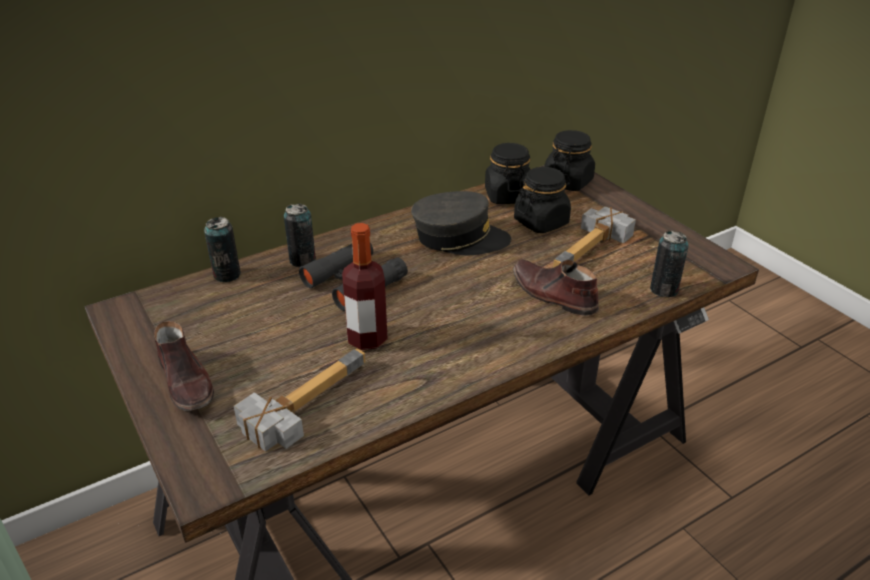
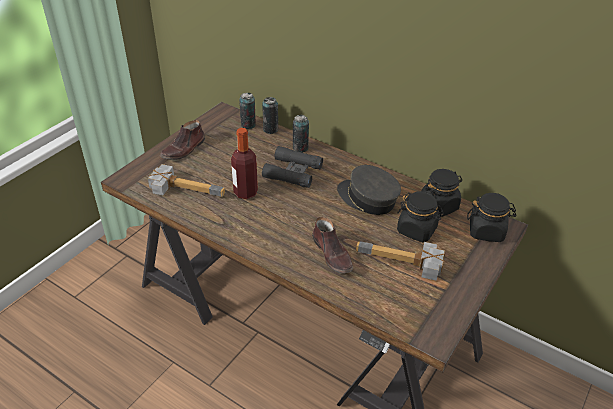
camera: 65 degrees right, 5 degrees up
(459, 238) = (367, 198): grey cap -> grey cap turned 150 degrees clockwise
(552, 295) = (332, 254): brown shoe -> brown shoe turned 135 degrees clockwise
(664, 290) = (375, 309): can -> can (248, 125)

